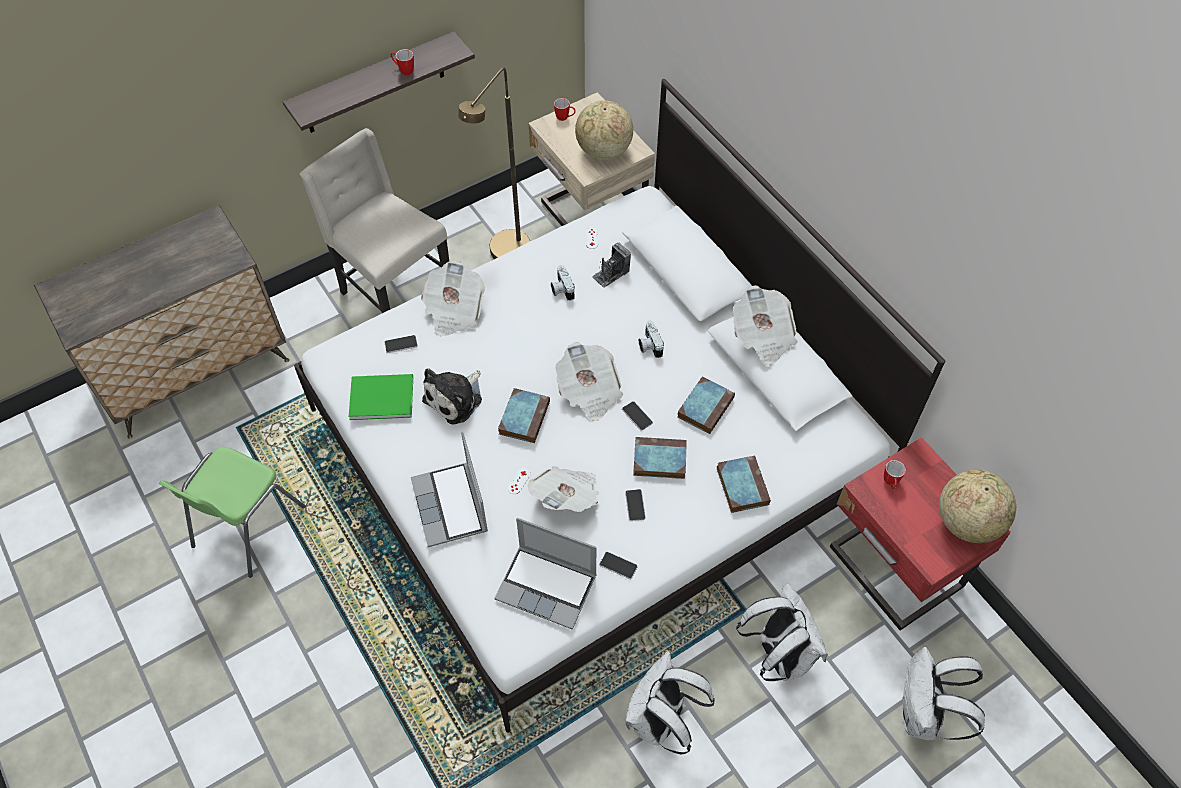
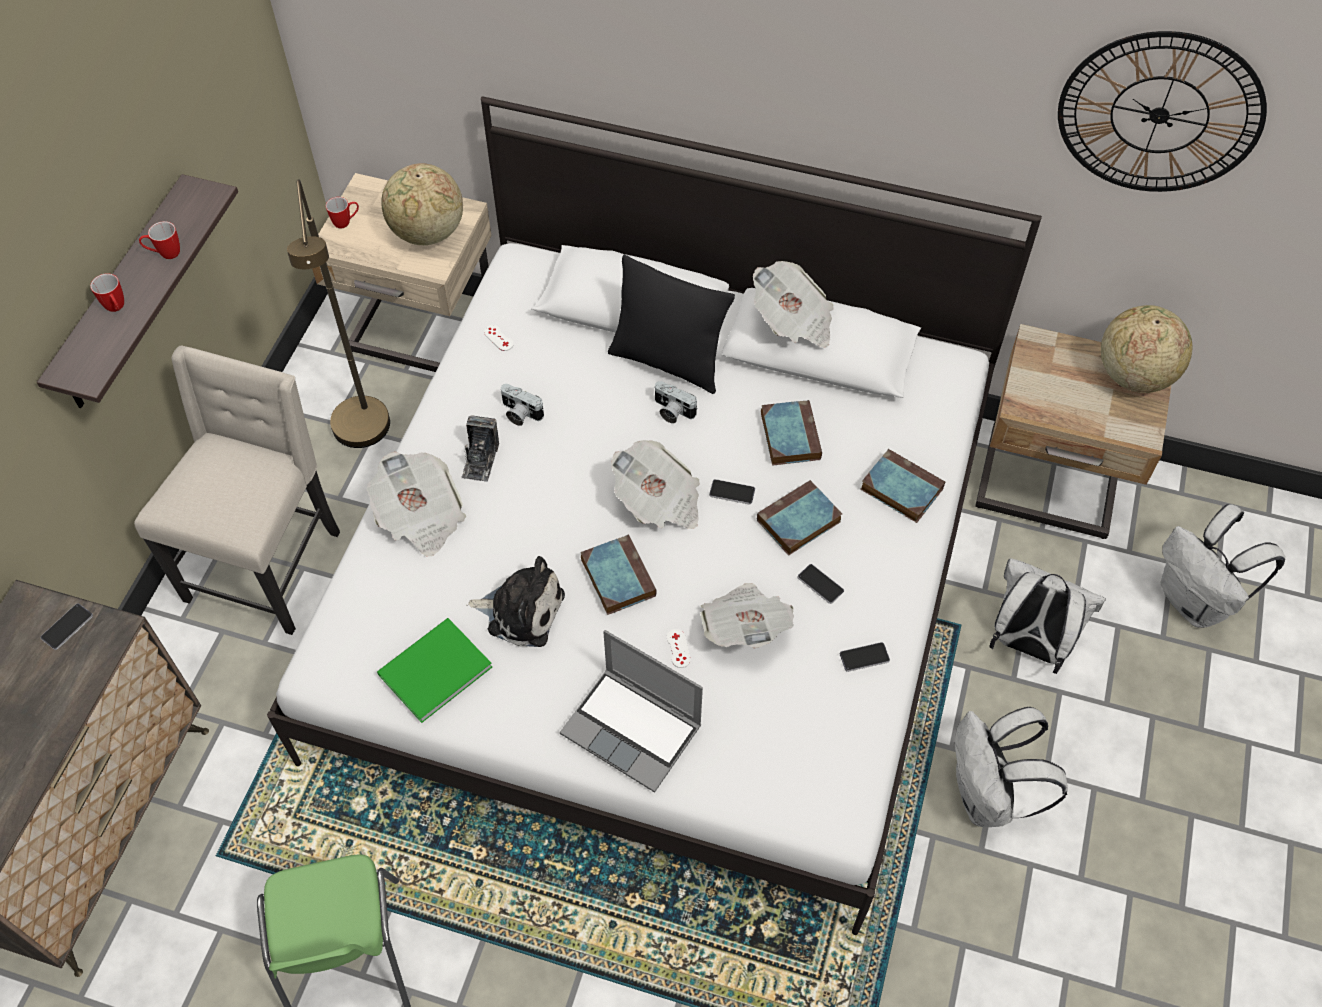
camera: 40 degrees left, 0 degrees up
(393, 294) = (267, 564): beige chair -> beige chair turned 105 degrees clockwise
(401, 344) = (396, 596): phone -> phone (67, 627)
(455, 398) = (521, 610): plush toy -> plush toy turned 75 degrees counterclockwise
(548, 586) = (818, 733): laptop -> none
(611, 274) = (557, 362): camera -> camera (480, 460)
(675, 315) = (668, 362): none -> black pillow
(890, 483) = (1037, 386): mug -> mug (117, 309)
(893, 570) = (1047, 487): red nightstand -> beige nightstand
(1034, 330) = (1159, 114): none -> wall clock

